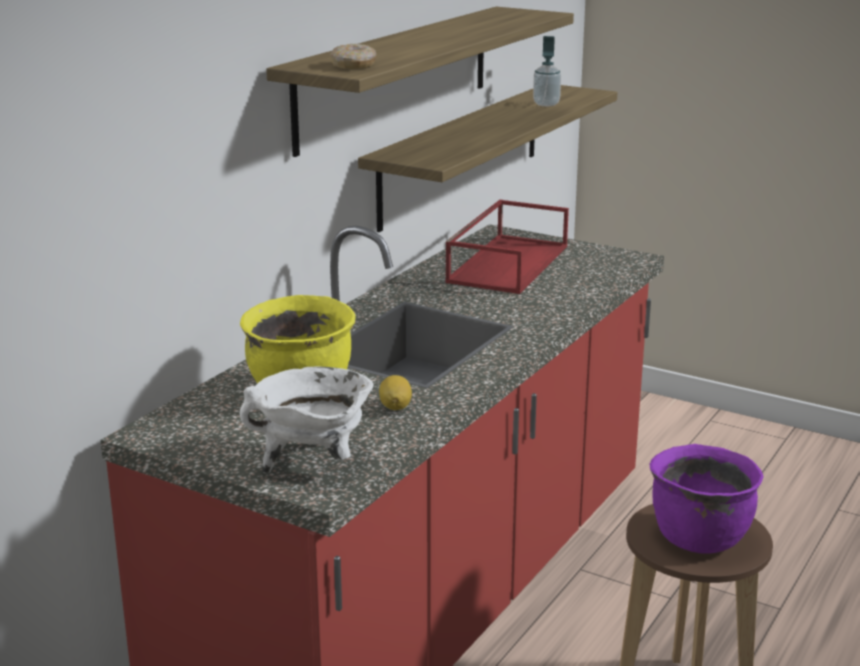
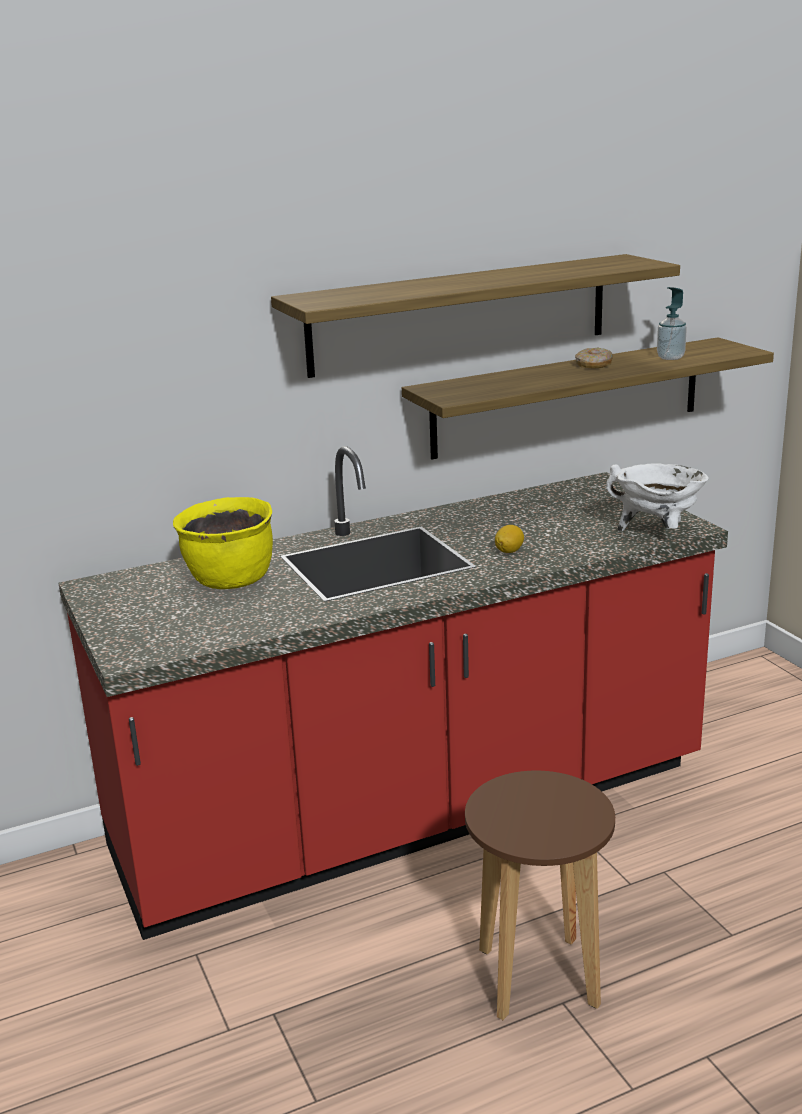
camera: 35 degrees right, 0 degrees up
(313, 462) = (154, 636): white cooking pot -> white cooking pot (657, 532)
(353, 66) = (335, 300): donut -> donut (593, 365)
(395, 407) = (276, 610): lemon -> lemon (509, 551)
(507, 263) = (562, 510): red tray -> none
(699, 538) = (535, 814): purple cooking pot -> none

